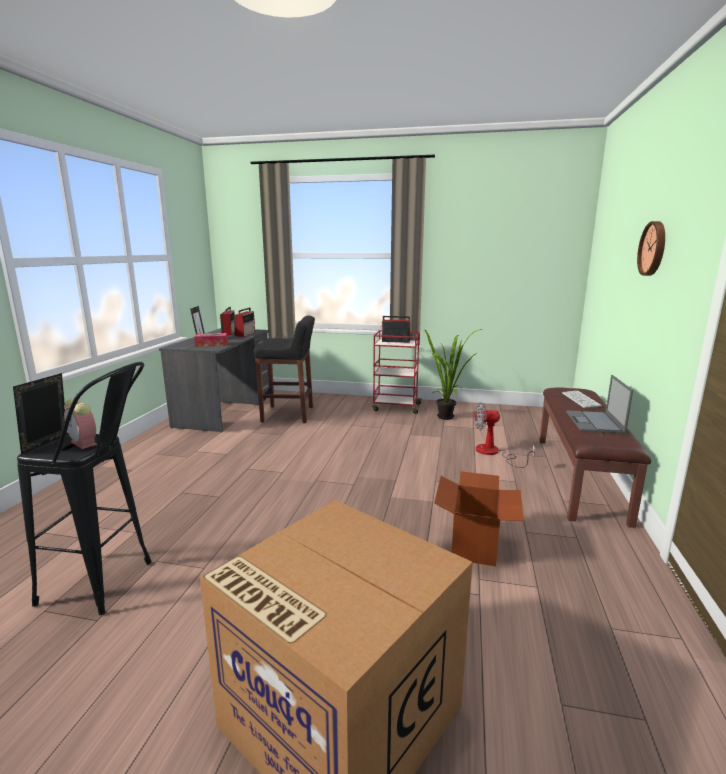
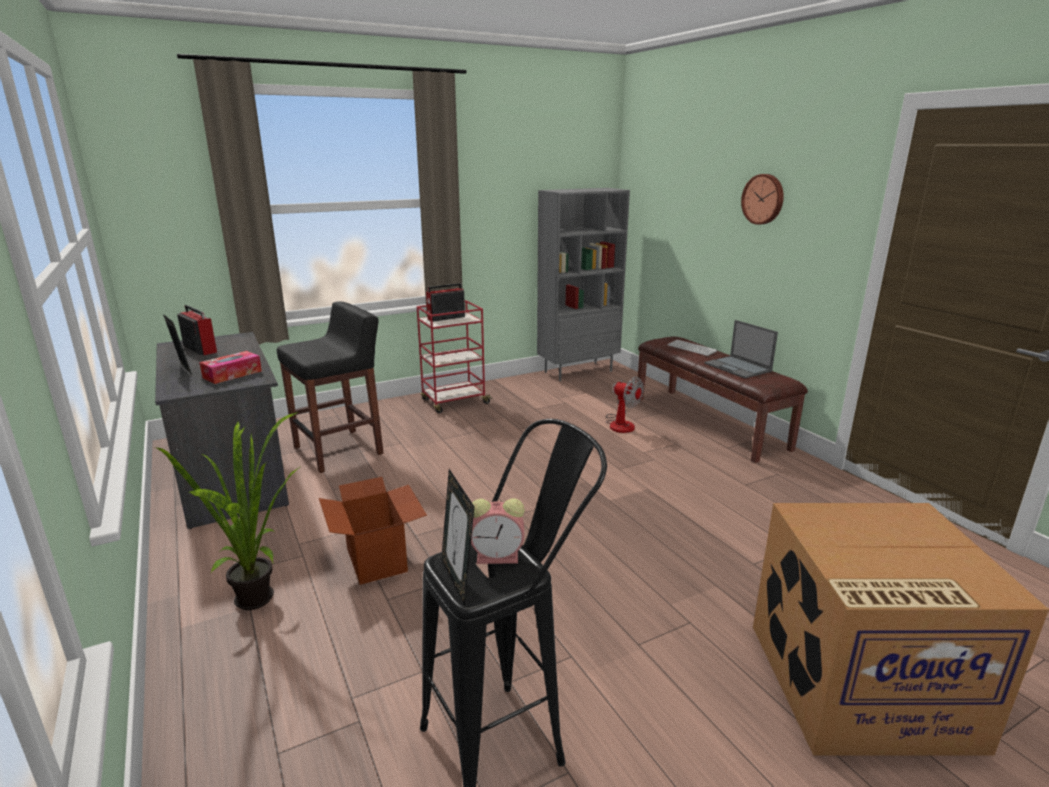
camera: 40 degrees left, 5 degrees up
(245, 334) = (235, 345): radio -> none
(448, 418) = (527, 399): potted plant -> potted plant (263, 600)
(475, 545) = (733, 512): cardboard box -> cardboard box (377, 559)
(493, 453) = (621, 423): fan -> fan turned 105 degrees counterclockwise
(523, 411) = (578, 371): none -> grey bookcase

